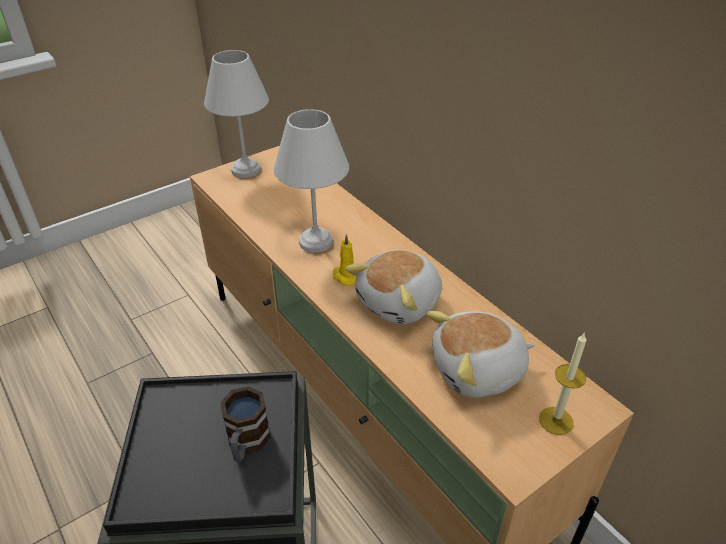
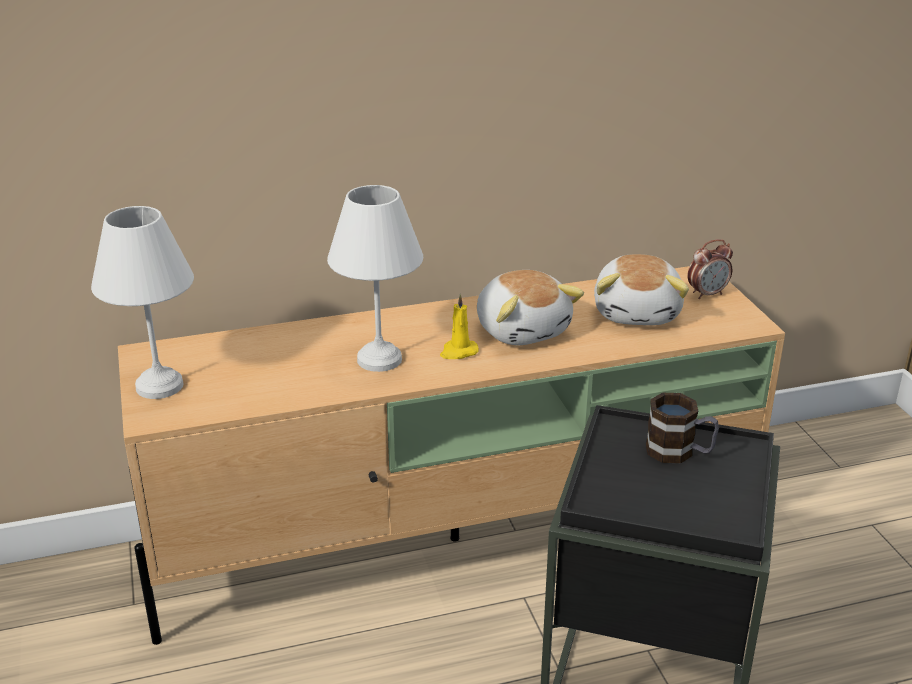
camera: 70 degrees left, 10 degrees down
(556, 420) = (707, 294): candle -> alarm clock

